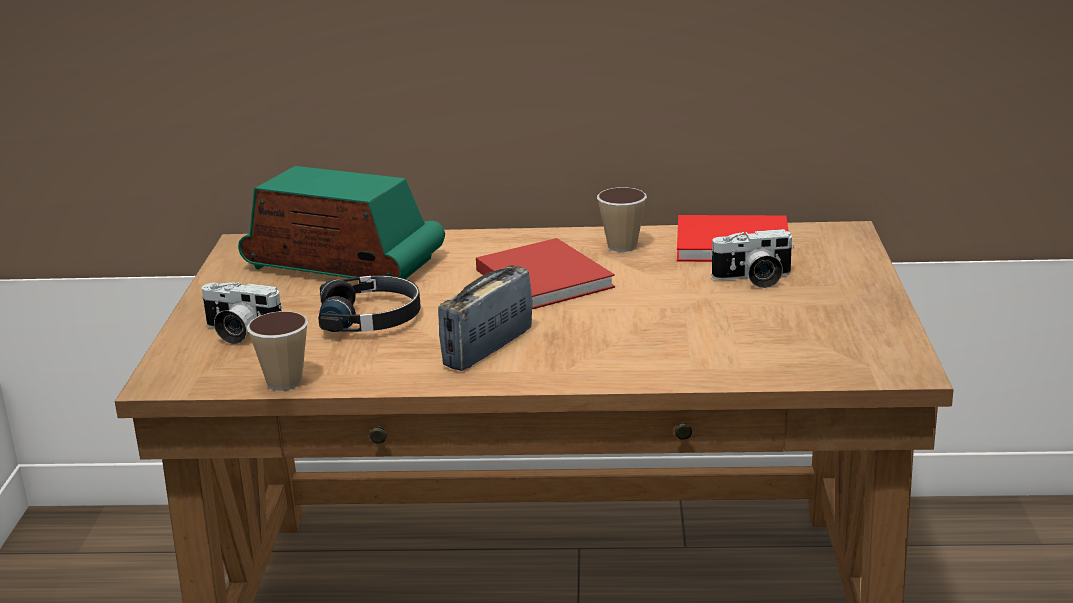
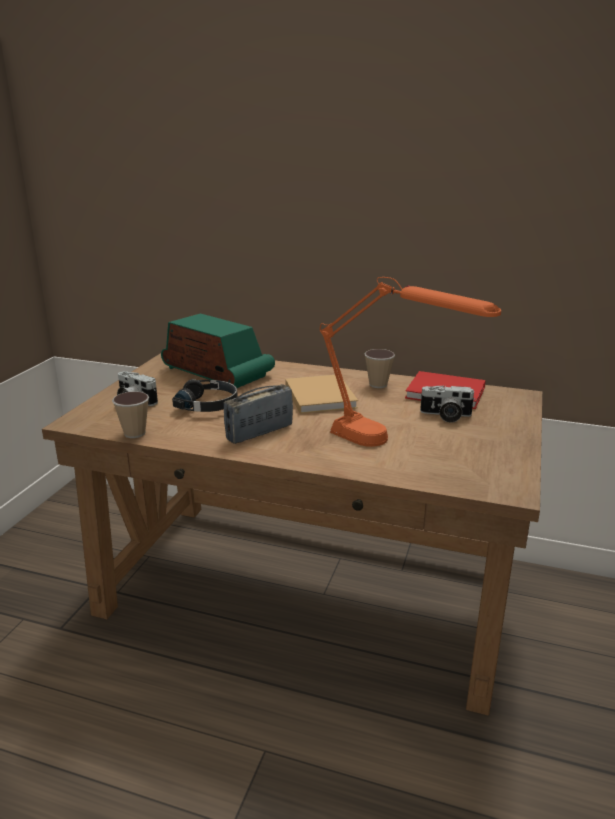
camera: 15 degrees right, 0 degrees up
(542, 277) = (319, 396): red book -> beige book
(702, 337) = (391, 447): none -> orange table lamp

